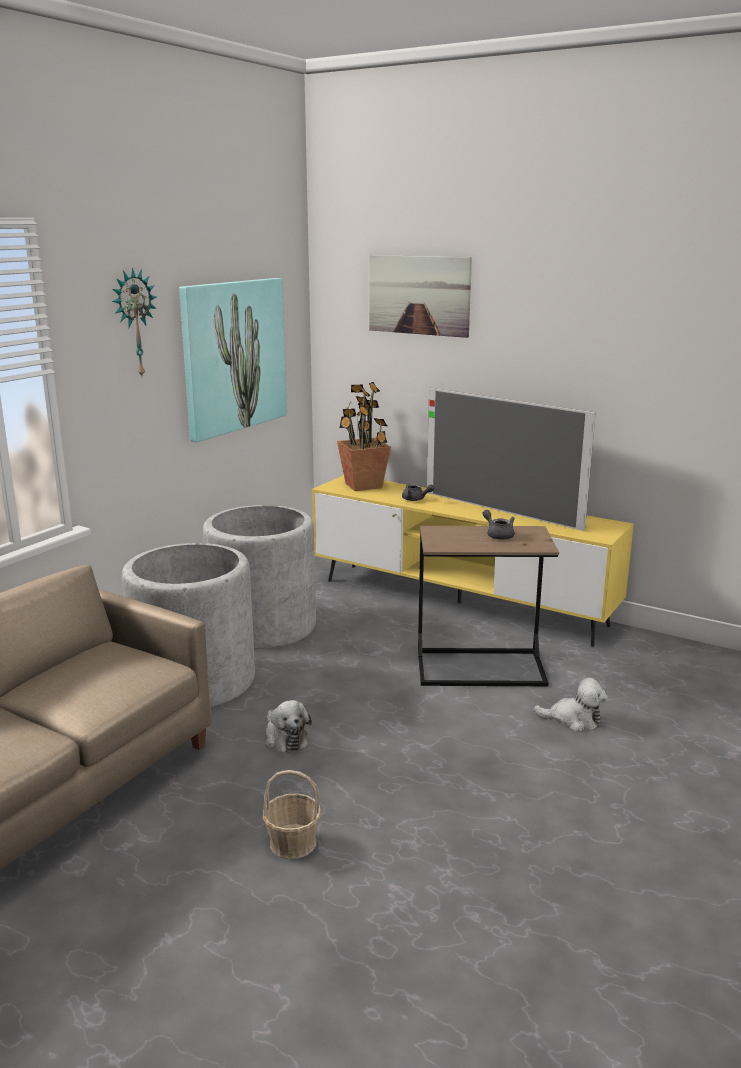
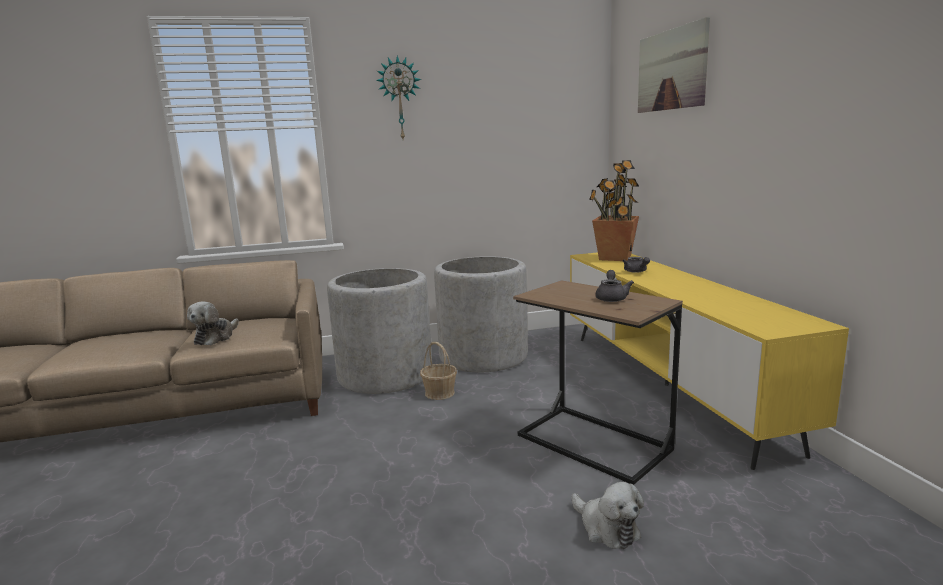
camera: 45 degrees right, 5 degrees down
(233, 356) = (507, 134): picture -> none
(285, 738) = (364, 430): plush toy -> plush toy (215, 337)
(292, 842) = (239, 501): basket -> basket (439, 393)
(500, 510) = (700, 290): television -> none

